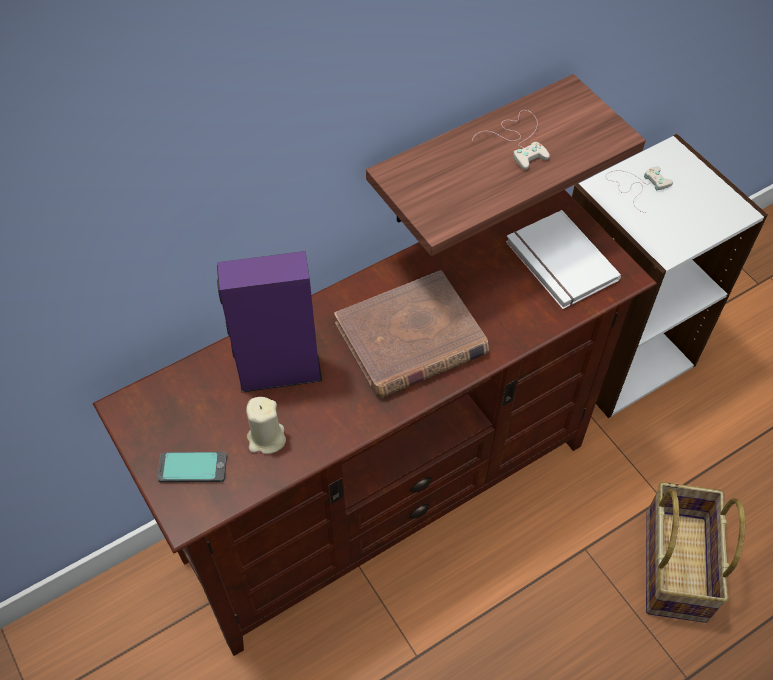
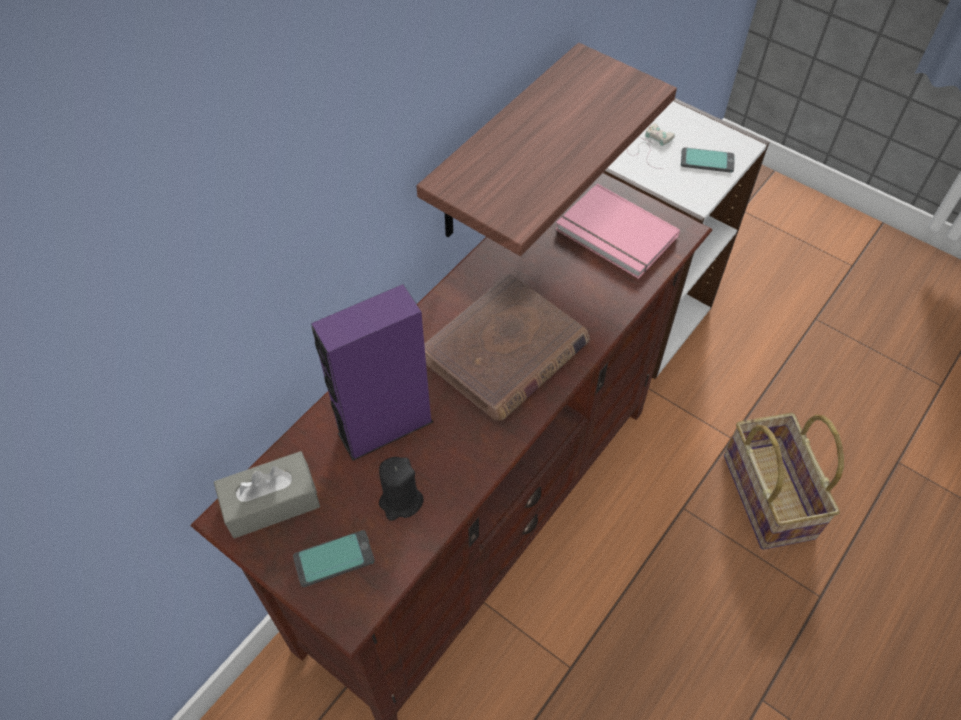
camera: 20 degrees left, 0 degrees up
(162, 406) = (271, 503): none -> grey tissue box
(266, 438) = (400, 501): beige candle -> black candle
(518, 139) = (557, 117): white game controller -> none
(559, 263) = (615, 235): white book -> pink book
(694, 216) = (707, 161): none -> phone

